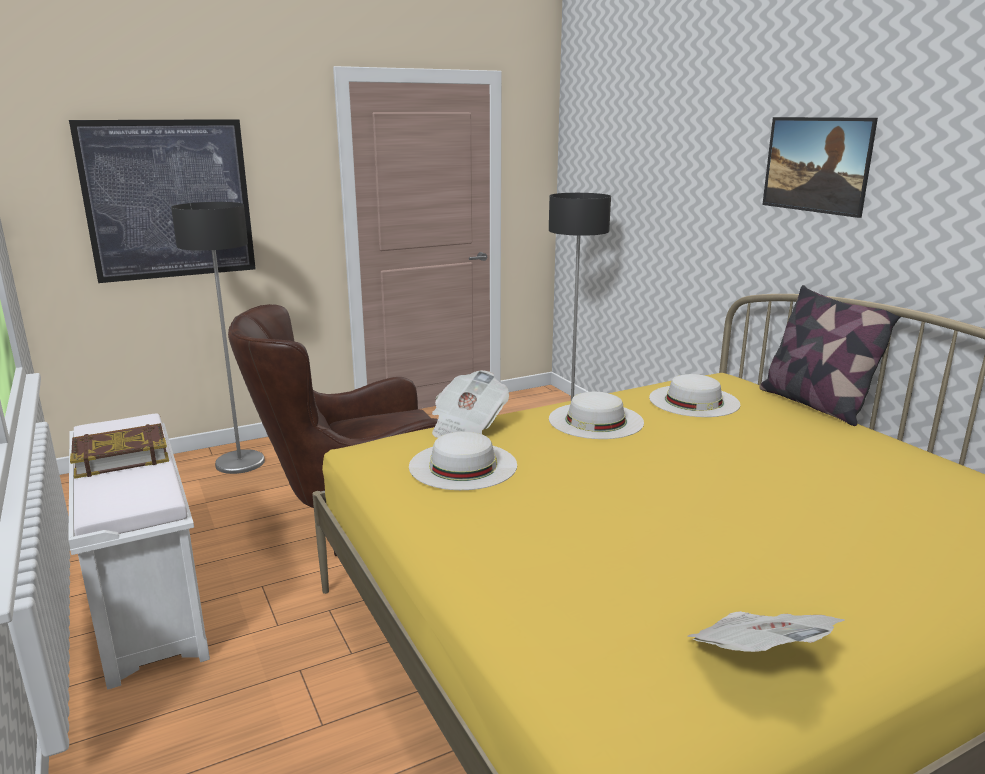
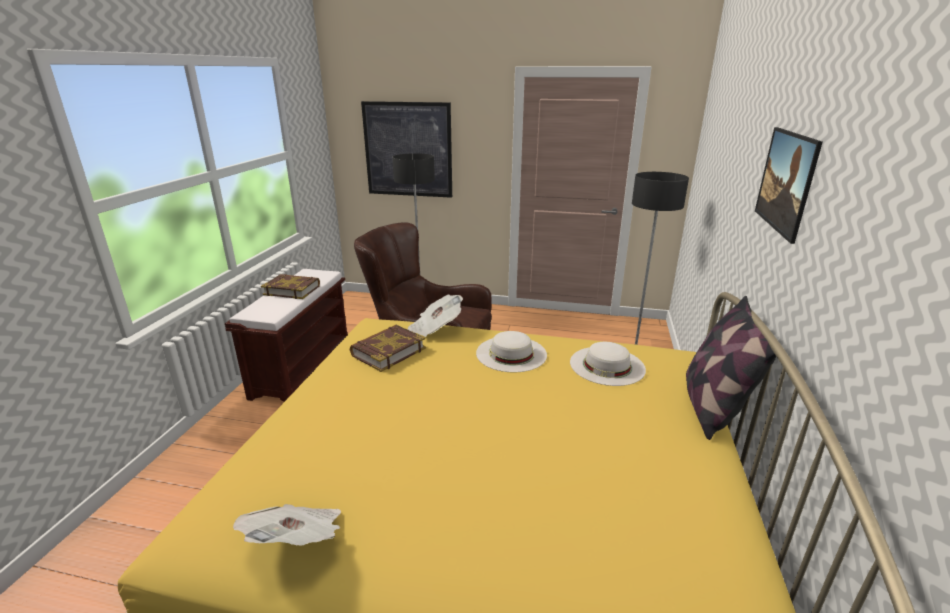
camera: 40 degrees right, 5 degrees up
(147, 603) = (302, 368): white bench -> brown bench
(463, 465) = (388, 352): white hat -> book

